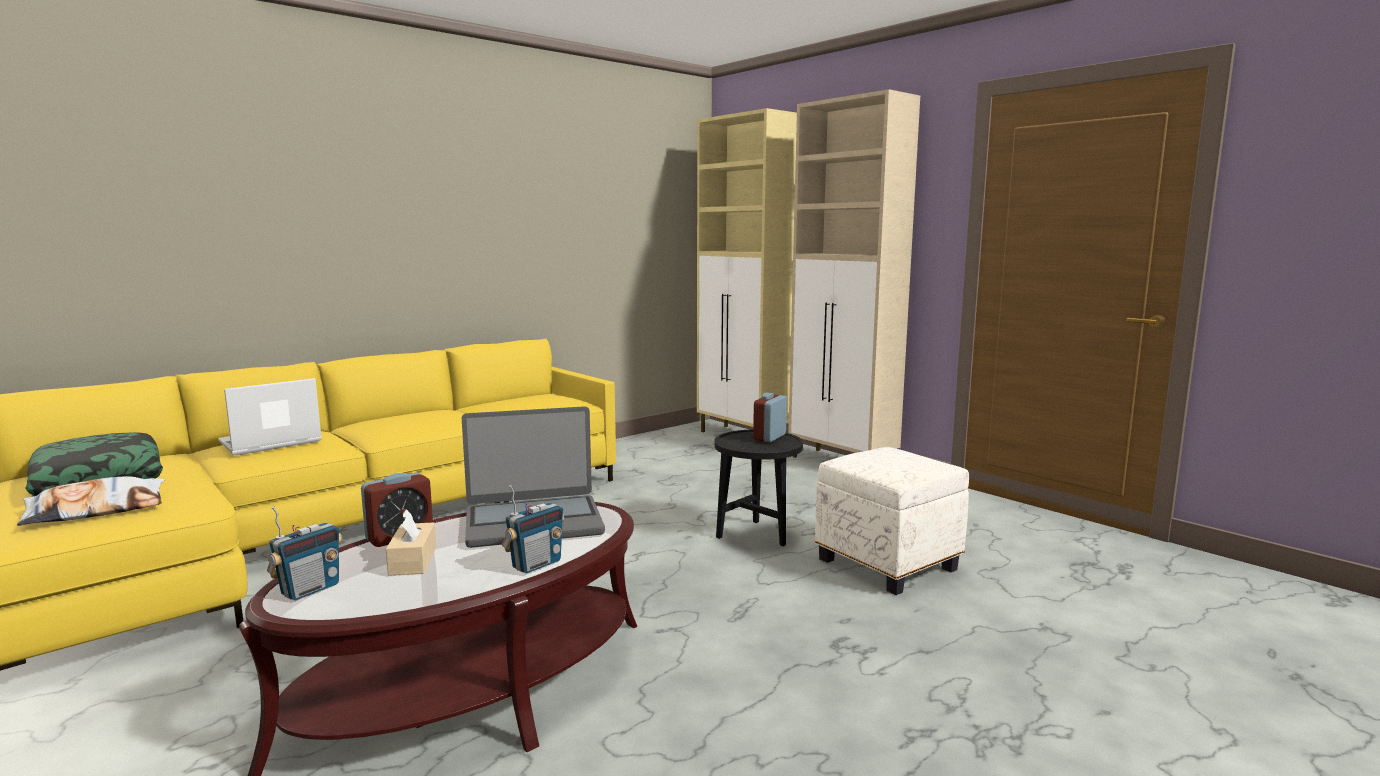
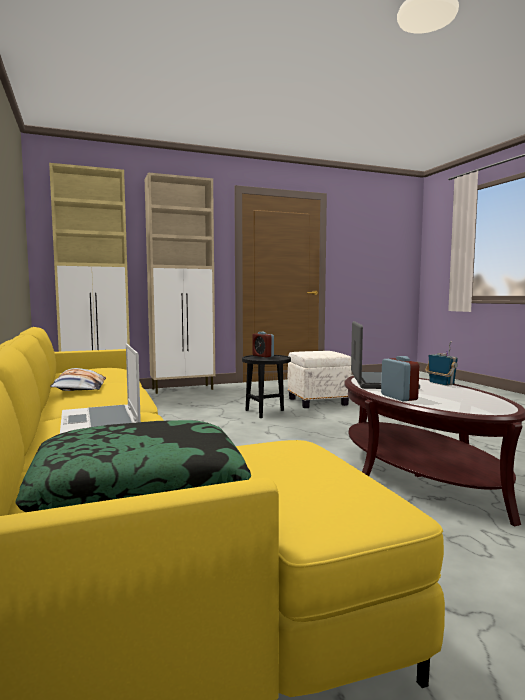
camera: 70 degrees left, 5 degrees down
(96, 510) = (284, 472): pillow -> pillow (79, 388)
(310, 589) = (480, 408): radio -> none
(413, 561) = (436, 396): beige tissue box -> none

